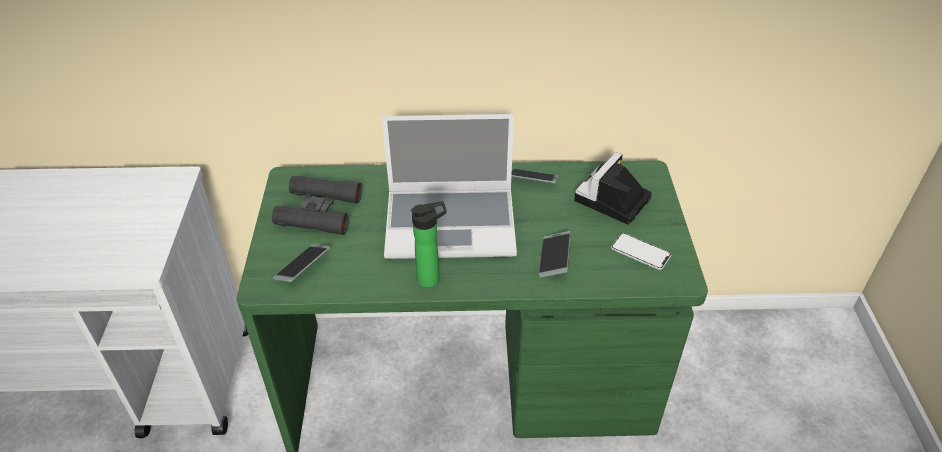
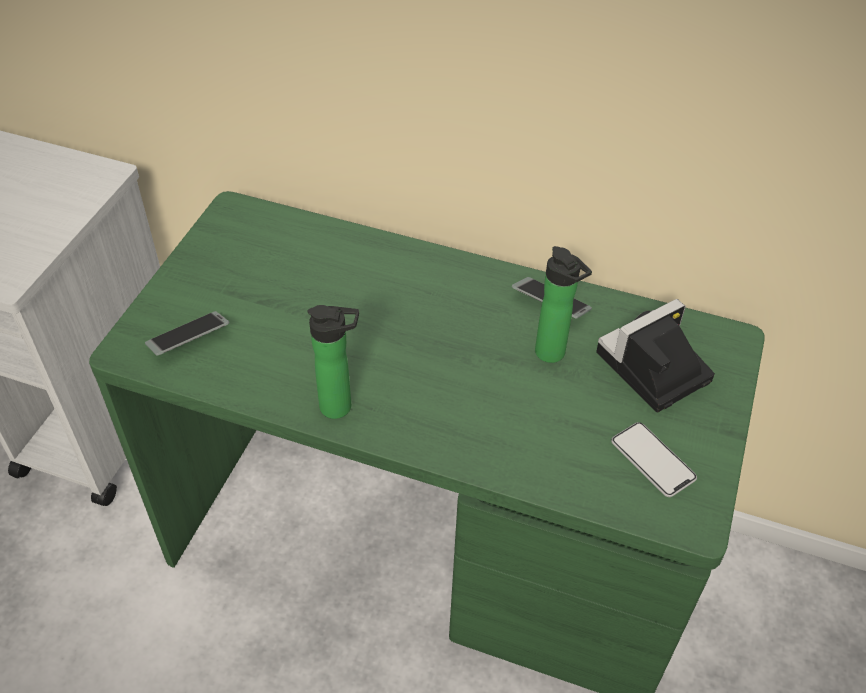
camera: 20 degrees right, 5 degrees up
(319, 211) = (248, 268): black binoculars -> none
(452, 223) = (409, 336): laptop -> none
(549, 209) = (553, 355): none -> bottle
(554, 258) = (522, 430): phone -> none

